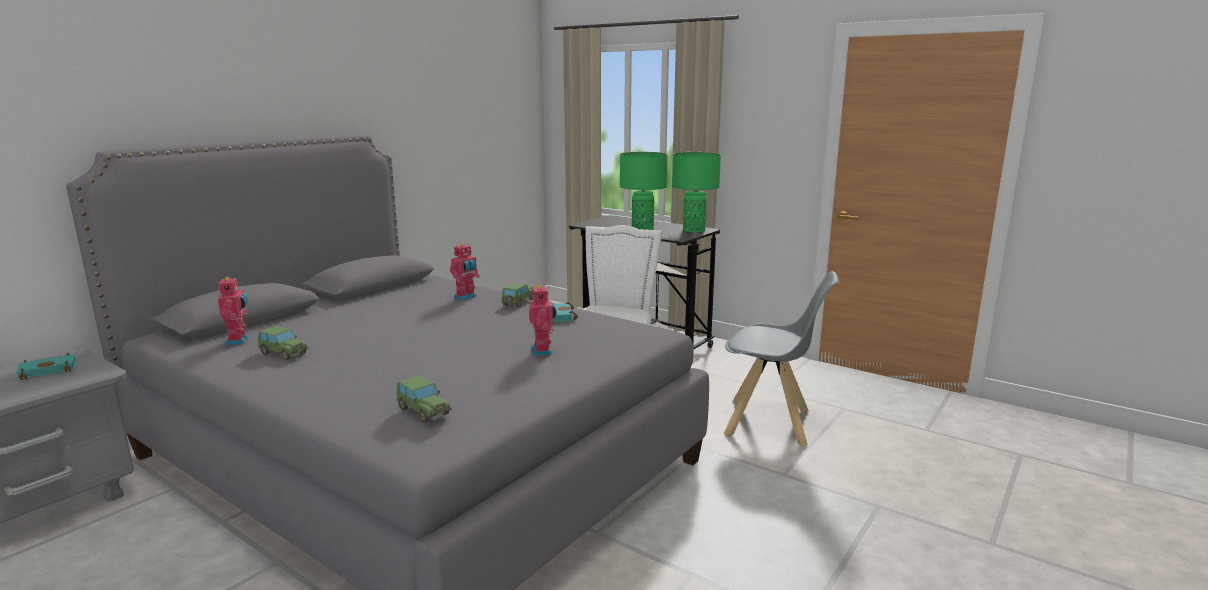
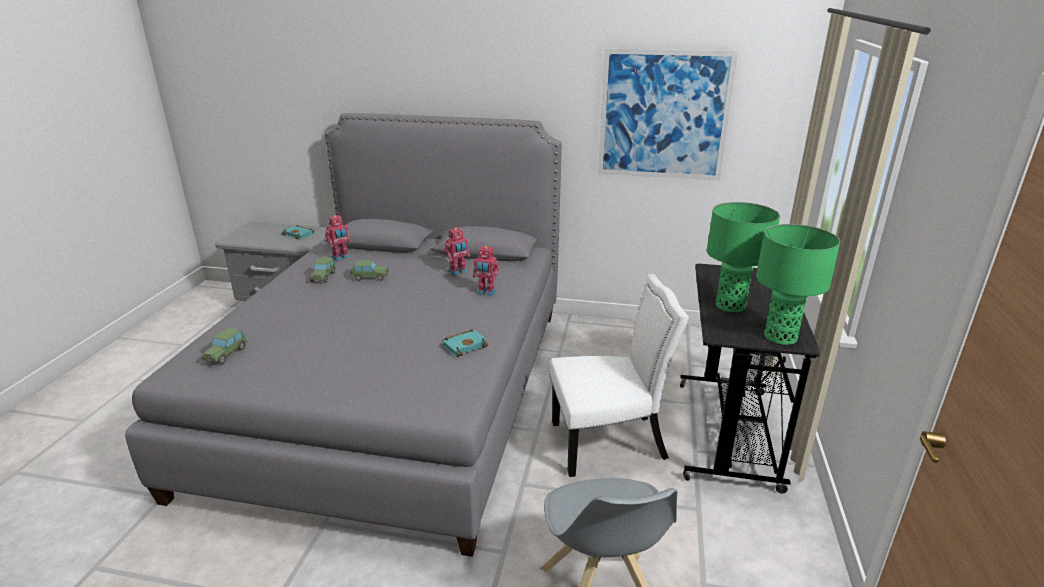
camera: 65 degrees right, 10 degrees up
(455, 121) = (663, 115): none -> picture
(518, 302) = (490, 317): toy car -> toy car (370, 277)
(543, 351) = (368, 365): toy robot -> toy robot (458, 272)

